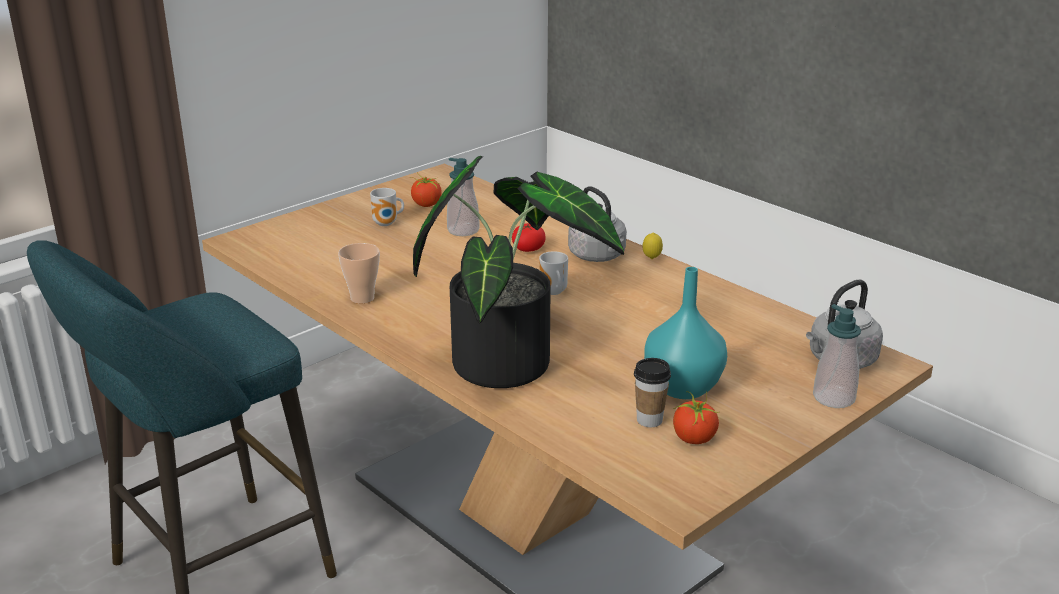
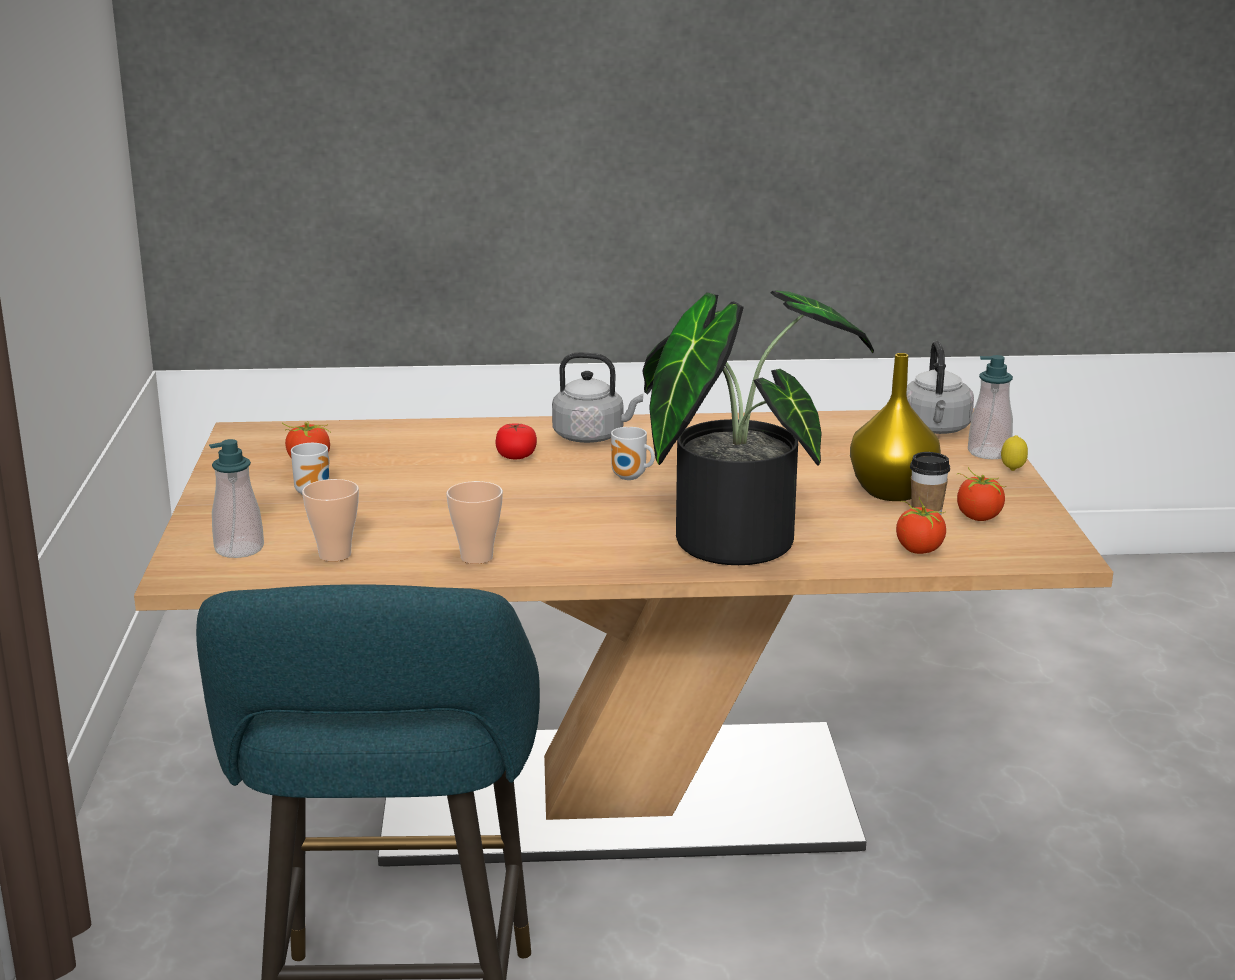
camera: 50 degrees left, 5 degrees down
(312, 262) = (335, 555): none -> cup
(463, 230) = (412, 467): soap dispenser -> soap dispenser (239, 549)
(593, 435) = (919, 550): none -> tomato
(651, 259) = (639, 421): lemon -> lemon (1012, 470)
(681, 388) = (892, 493): turquoise vase -> yellow vase

